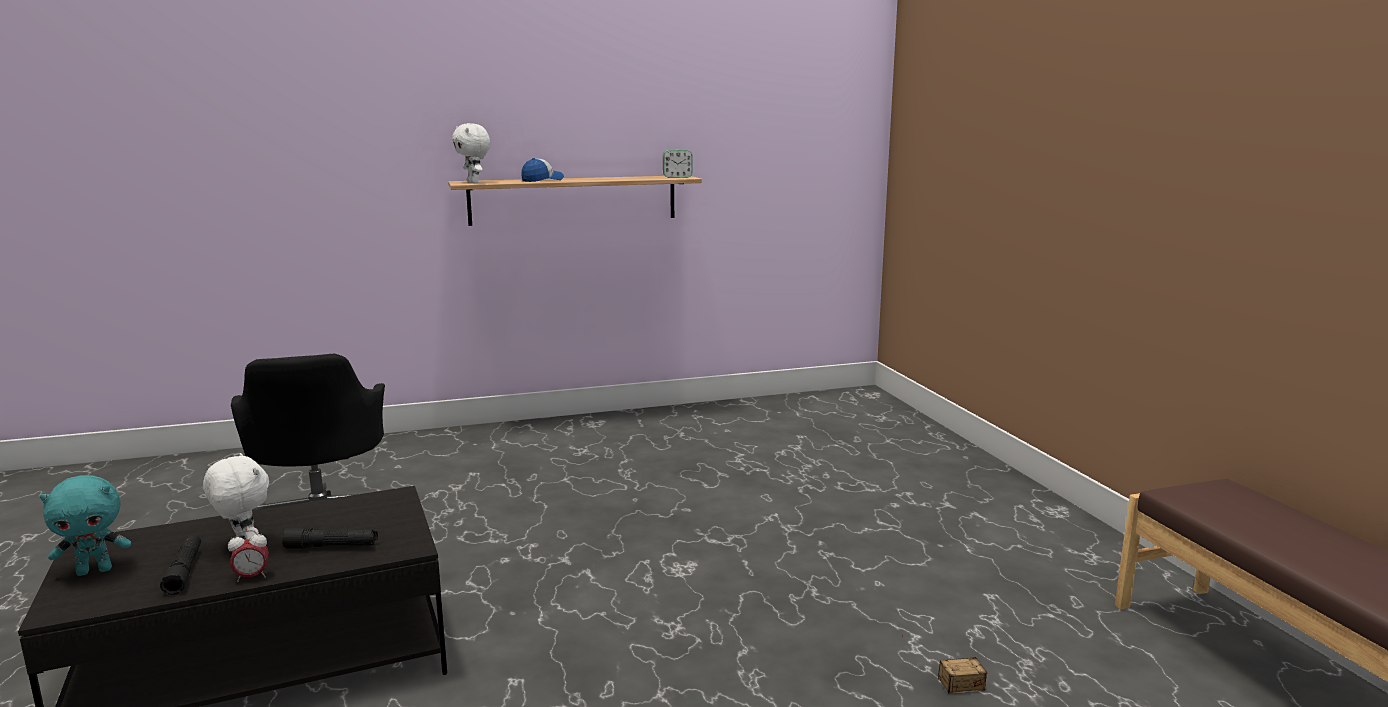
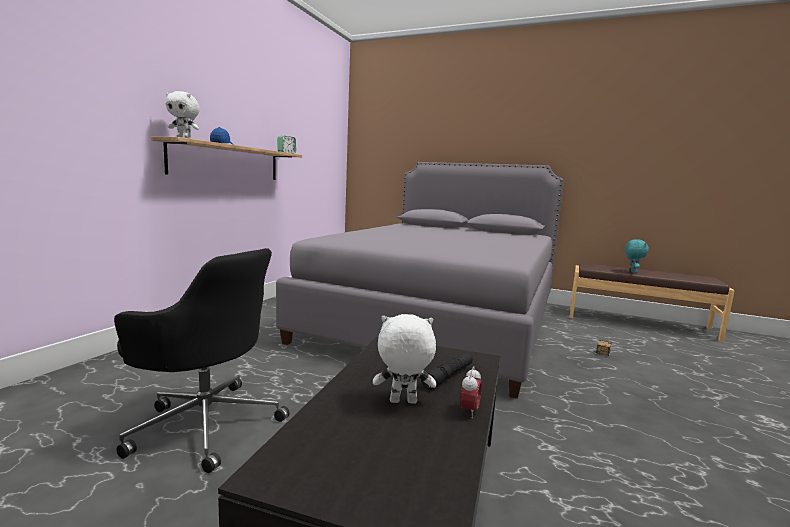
camera: 50 degrees left, 5 degrees down
(95, 570) = (351, 480): turquoise plush toy -> turquoise plush toy (632, 272)
(184, 571) = (420, 435): black flashlight -> none
(815, 512) = (439, 319): none -> grey bed

